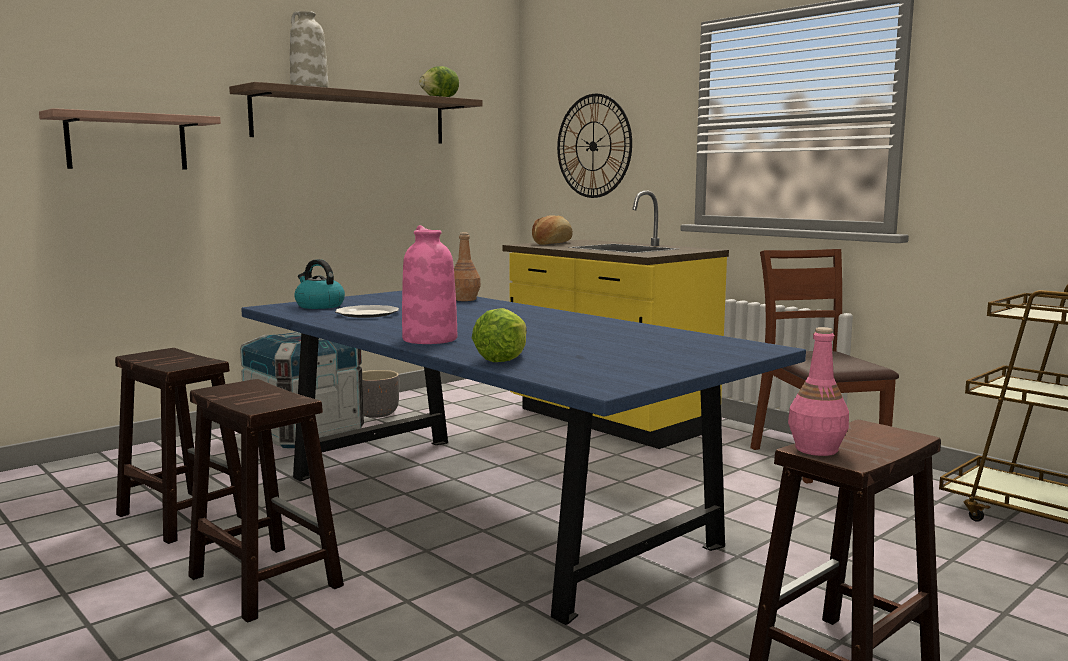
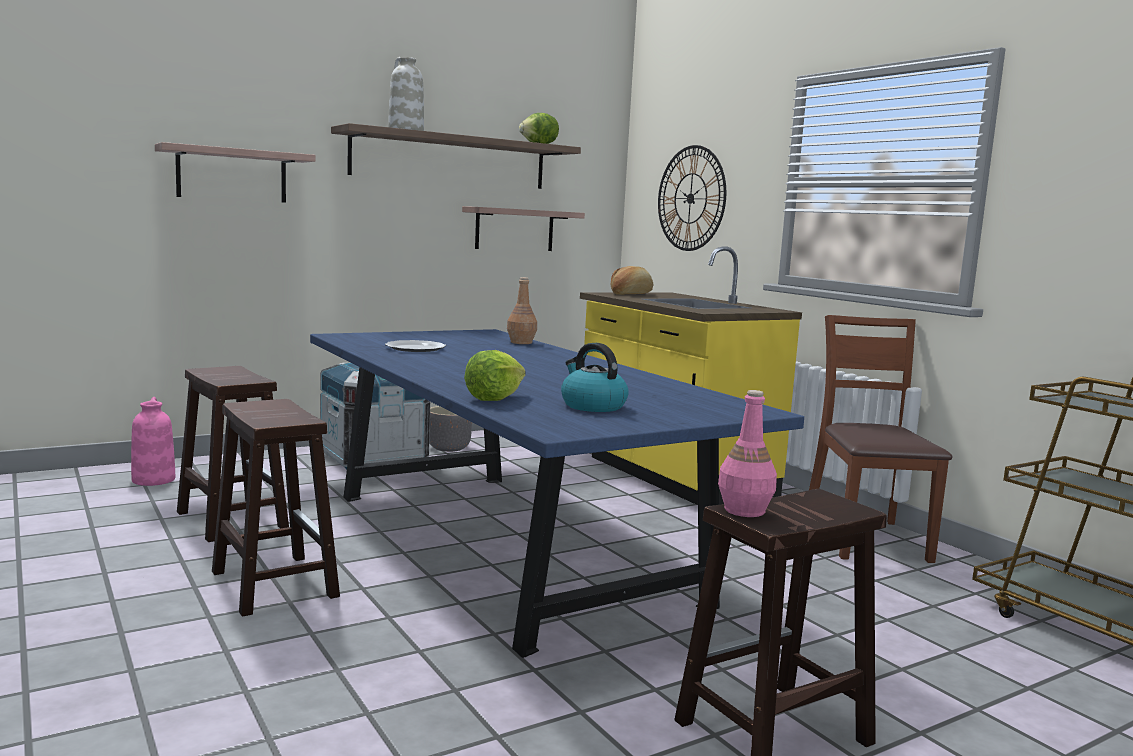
camera: 10 degrees right, 0 degrees up
(319, 306) = (380, 338): kettle -> kettle (592, 406)
(419, 186) = (514, 229): none -> shelf
(429, 339) = (446, 375): pink vase -> pink vase (153, 480)

